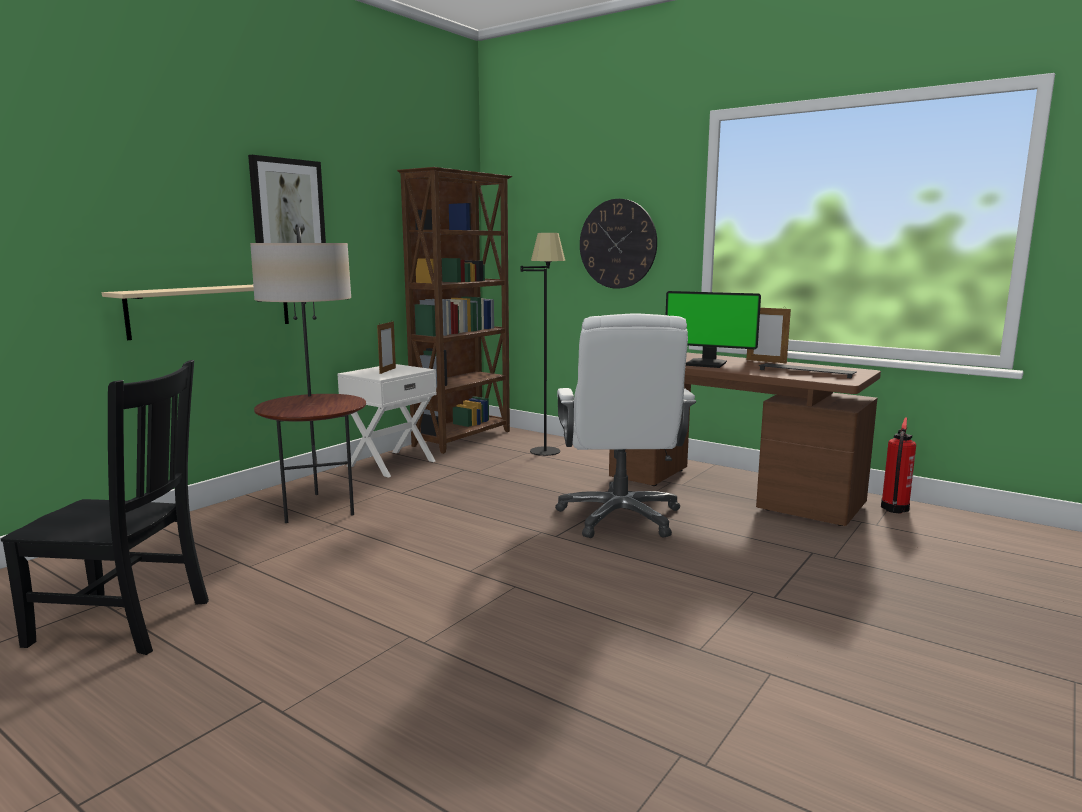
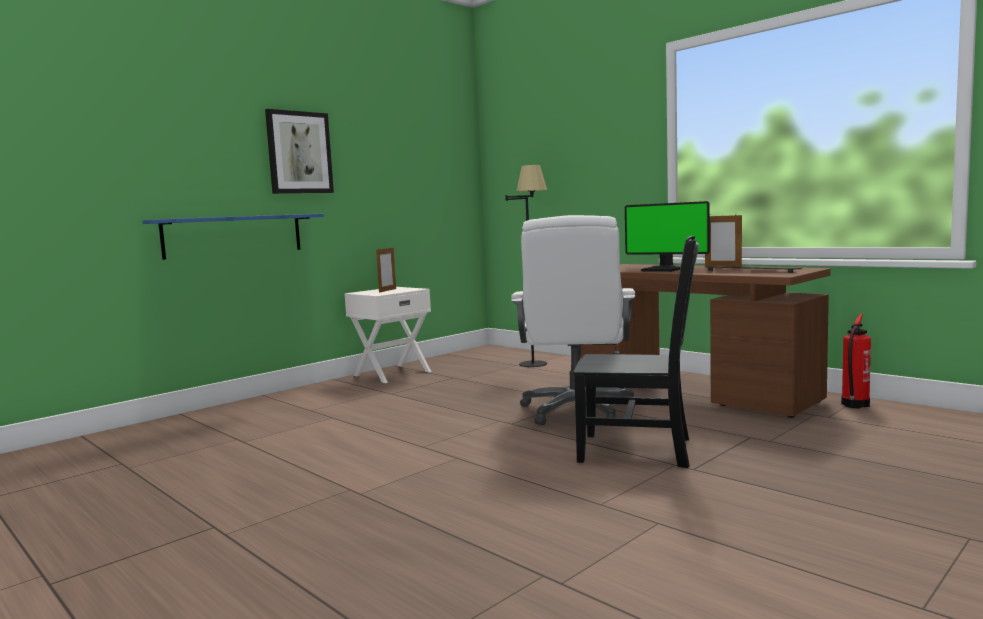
camera: 10 degrees right, 5 degrees down
(125, 623) = (132, 476): black chair -> black chair (639, 450)
(212, 309) = (234, 235): beige shelf -> blue shelf
(318, 507) = (317, 403): floor lamp -> none
(464, 438) = (464, 356): brown bookcase -> none
(617, 244) = (594, 171): wall clock -> none

